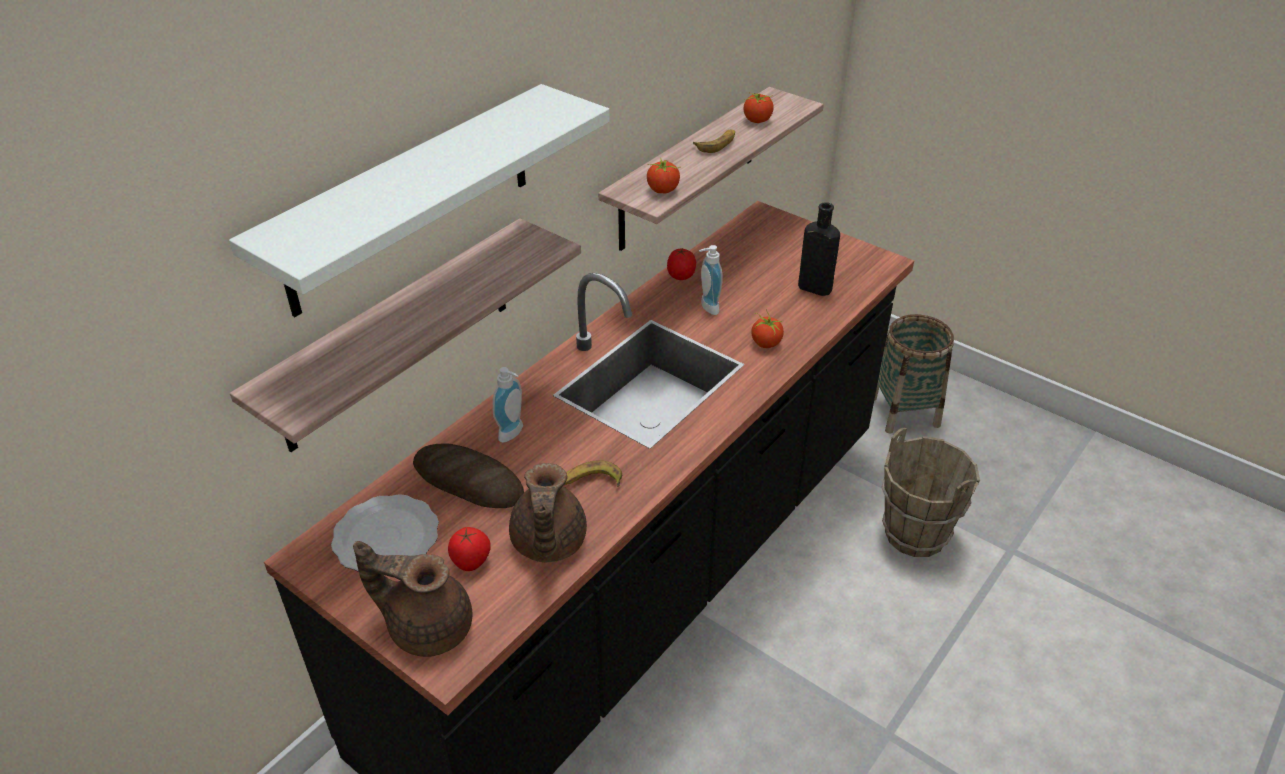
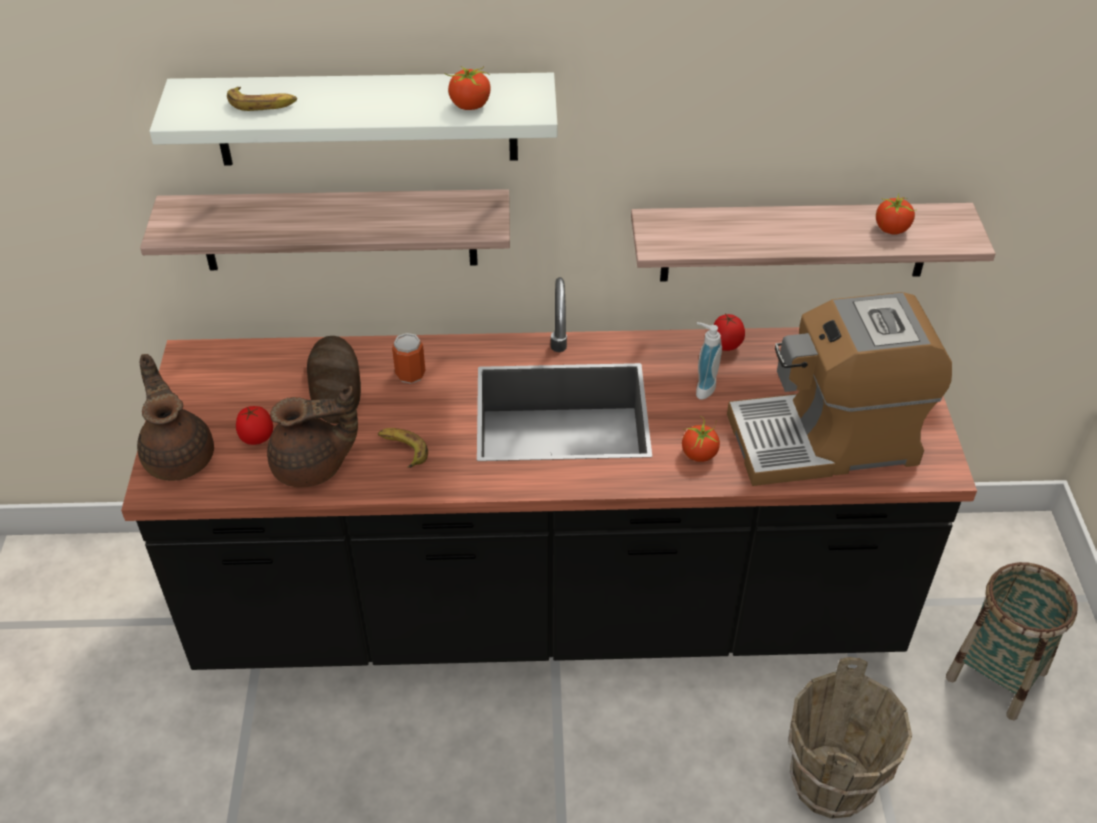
camera: 50 degrees right, 5 degrees up
(386, 536) = (241, 380): plate -> none
(514, 434) = (410, 374): soap dispenser -> can
(547, 544) = (313, 467): brown teapot -> brown teapot turned 150 degrees counterclockwise
(663, 190) = (683, 240): tomato -> tomato (469, 106)
(717, 144) = (808, 229): banana -> banana (262, 104)
(812, 287) = (826, 439): black bottle -> coffee machine

